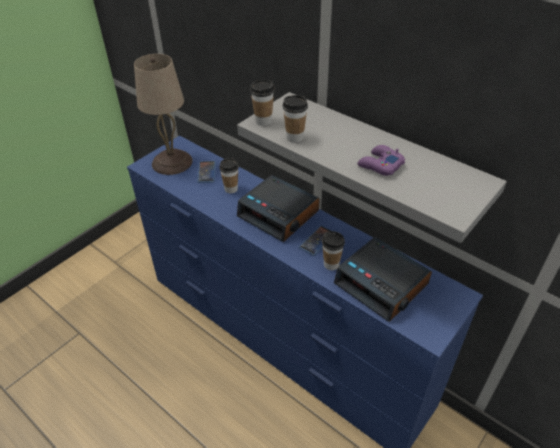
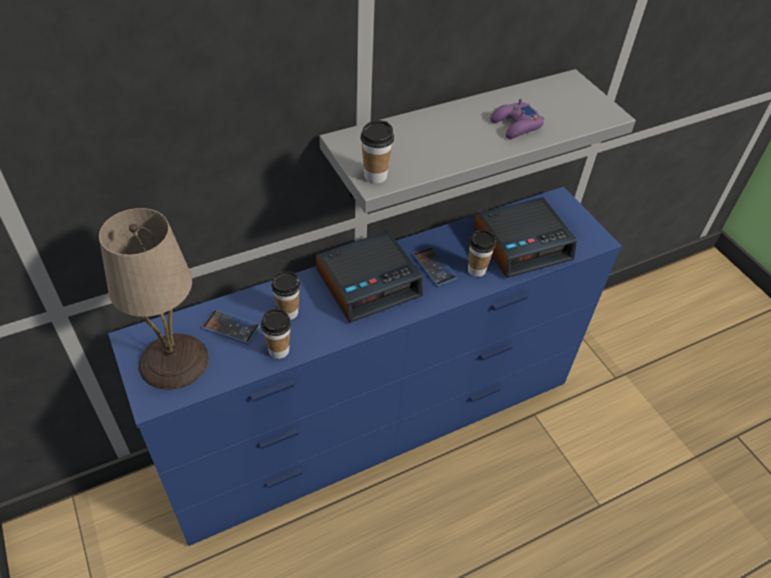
camera: 70 degrees left, 5 degrees up
(294, 137) = (428, 163): cup -> cup (279, 350)

